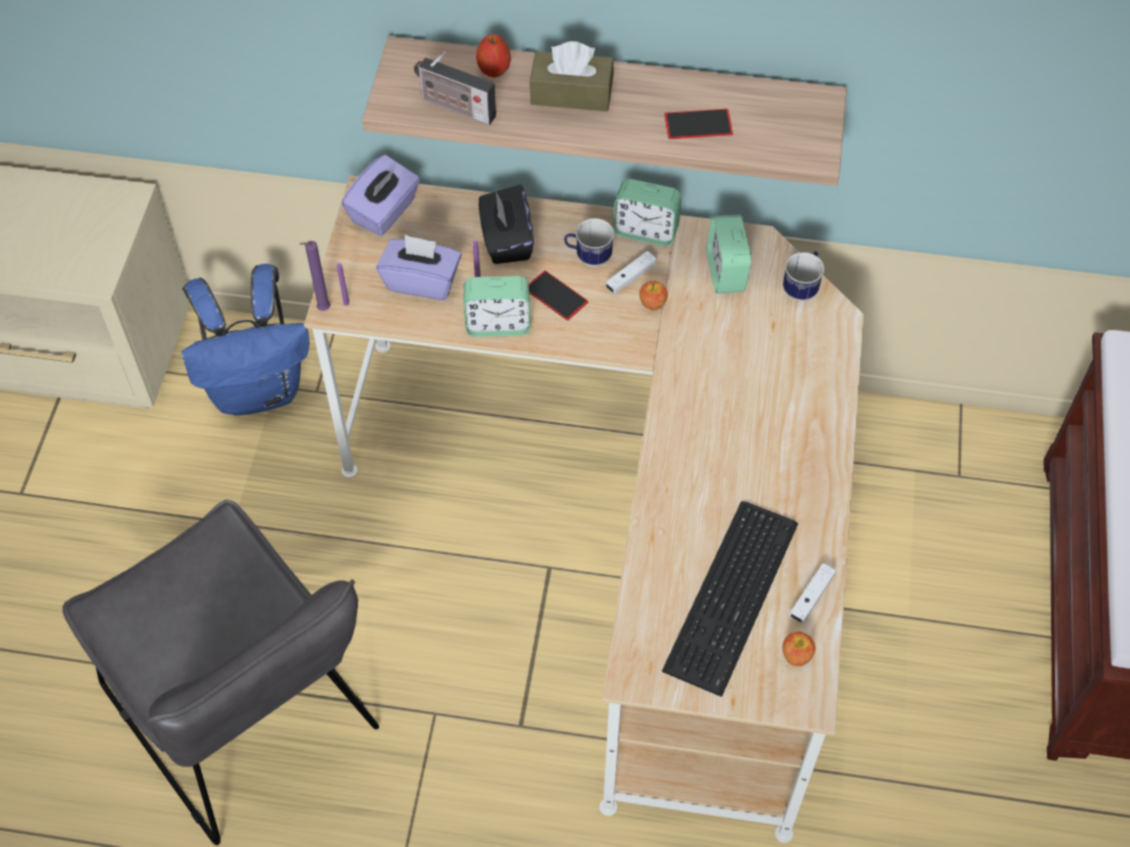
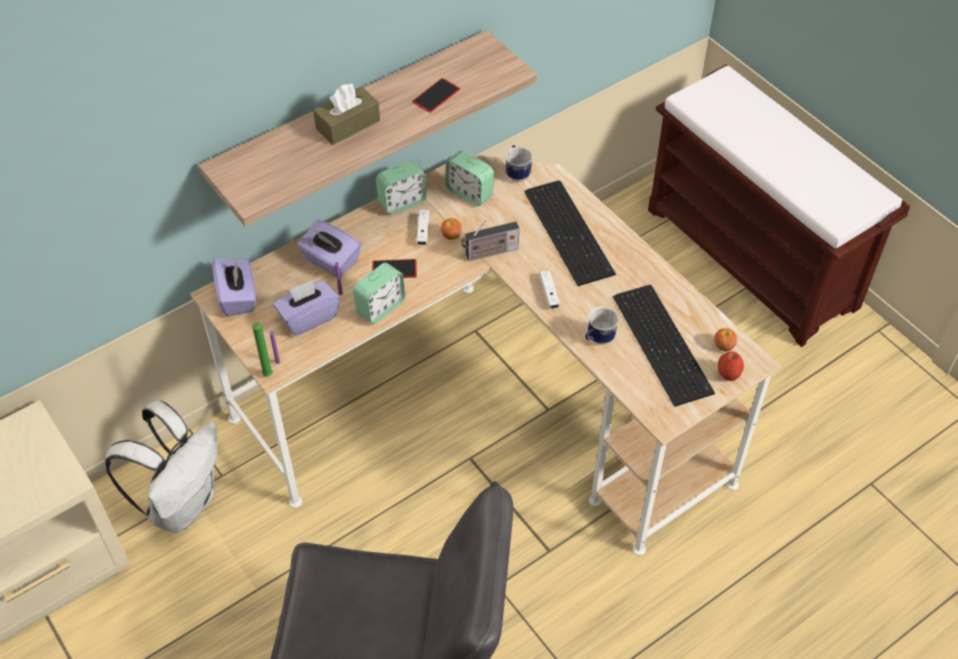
camera: 45 degrees left, 5 degrees down
(259, 389) = (182, 503): blue backpack -> white backpack
(322, 310) = (267, 376): purple candle -> green candle
(454, 107) = (290, 175): radio -> radio (489, 253)
(494, 70) = (287, 141): apple -> apple (728, 374)
(506, 240) = (330, 261): black tissue box -> purple tissue box
(588, 257) = (388, 237): mug -> mug (598, 339)
(783, 394) = (570, 230): none -> keyboard
(811, 597) = (698, 314): white game controller -> white game controller (549, 293)

